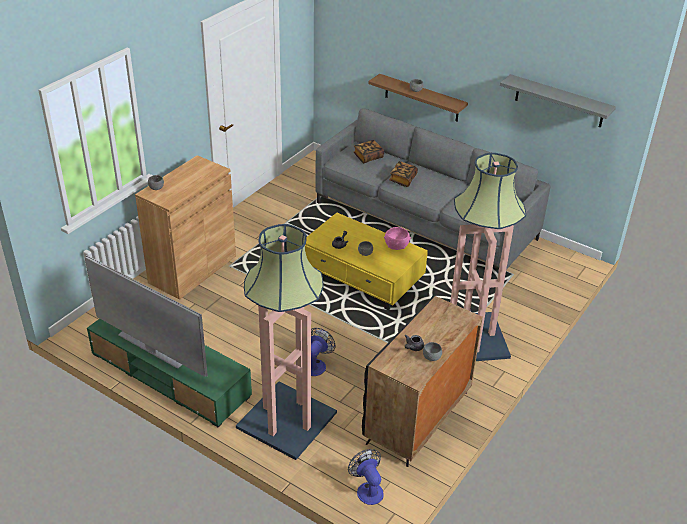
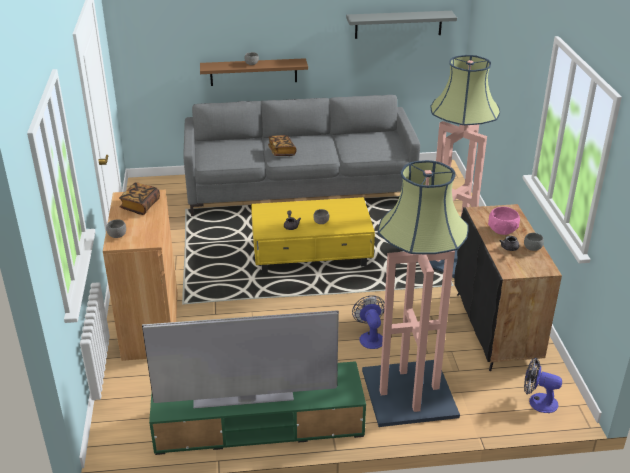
camera: 40 degrees left, 5 degrees down
(368, 157) = (228, 147): book -> book (140, 206)
(396, 246) = (336, 205): pink bowl -> pink bowl (502, 230)

